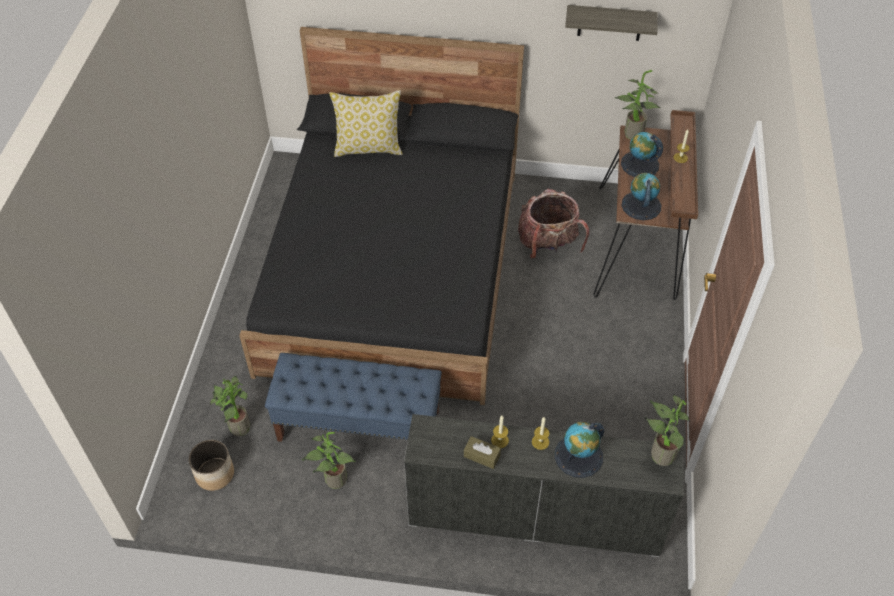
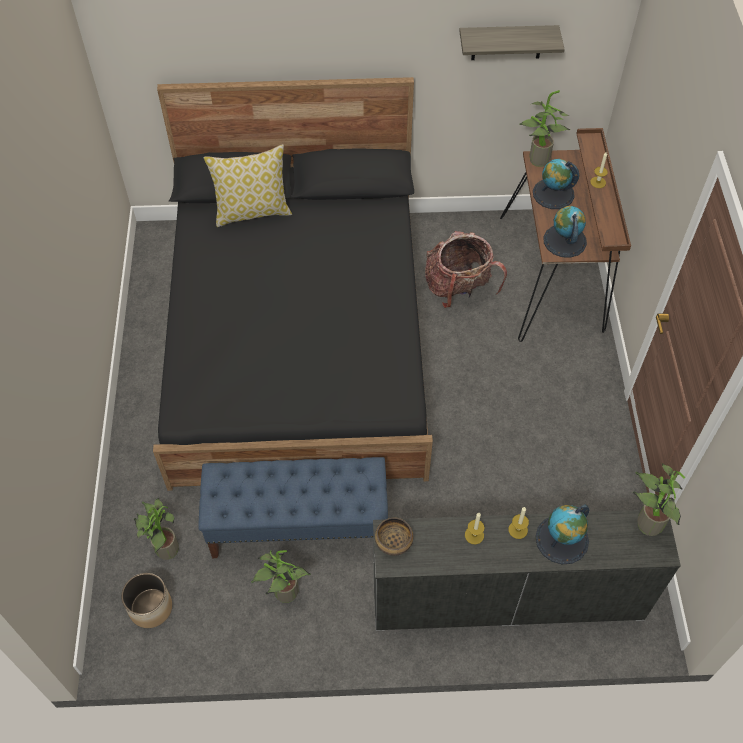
camera: 10 degrees left, 5 degrees up
(426, 434) = (393, 541): none -> bowl
(482, 456) = (459, 556): brown tissue box -> none

